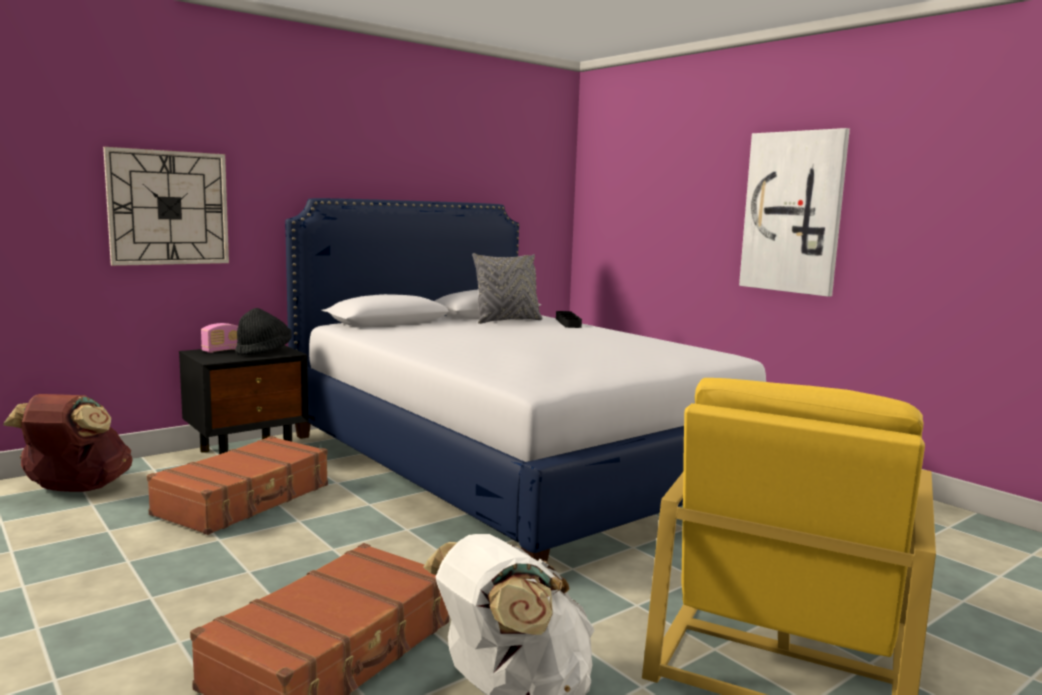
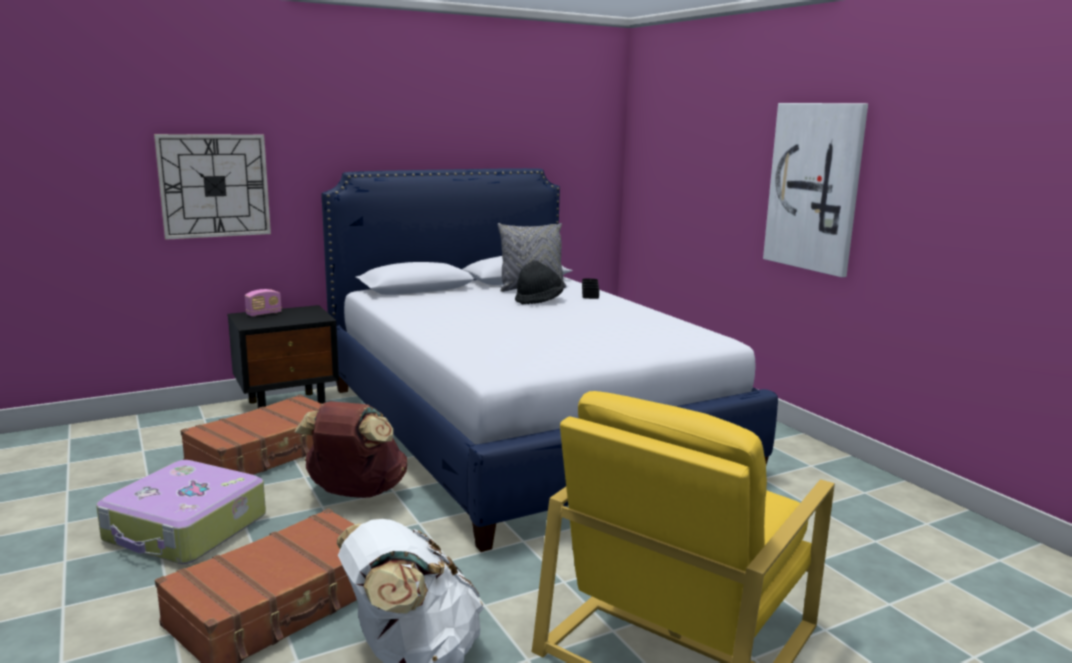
camera: 10 degrees right, 5 degrees up
(76, 489) = (135, 435): brown backpack -> brown backpack (355, 493)
(180, 583) = (185, 529): none -> suitcase
(264, 352) = (299, 316): black hat -> black hat (539, 300)

